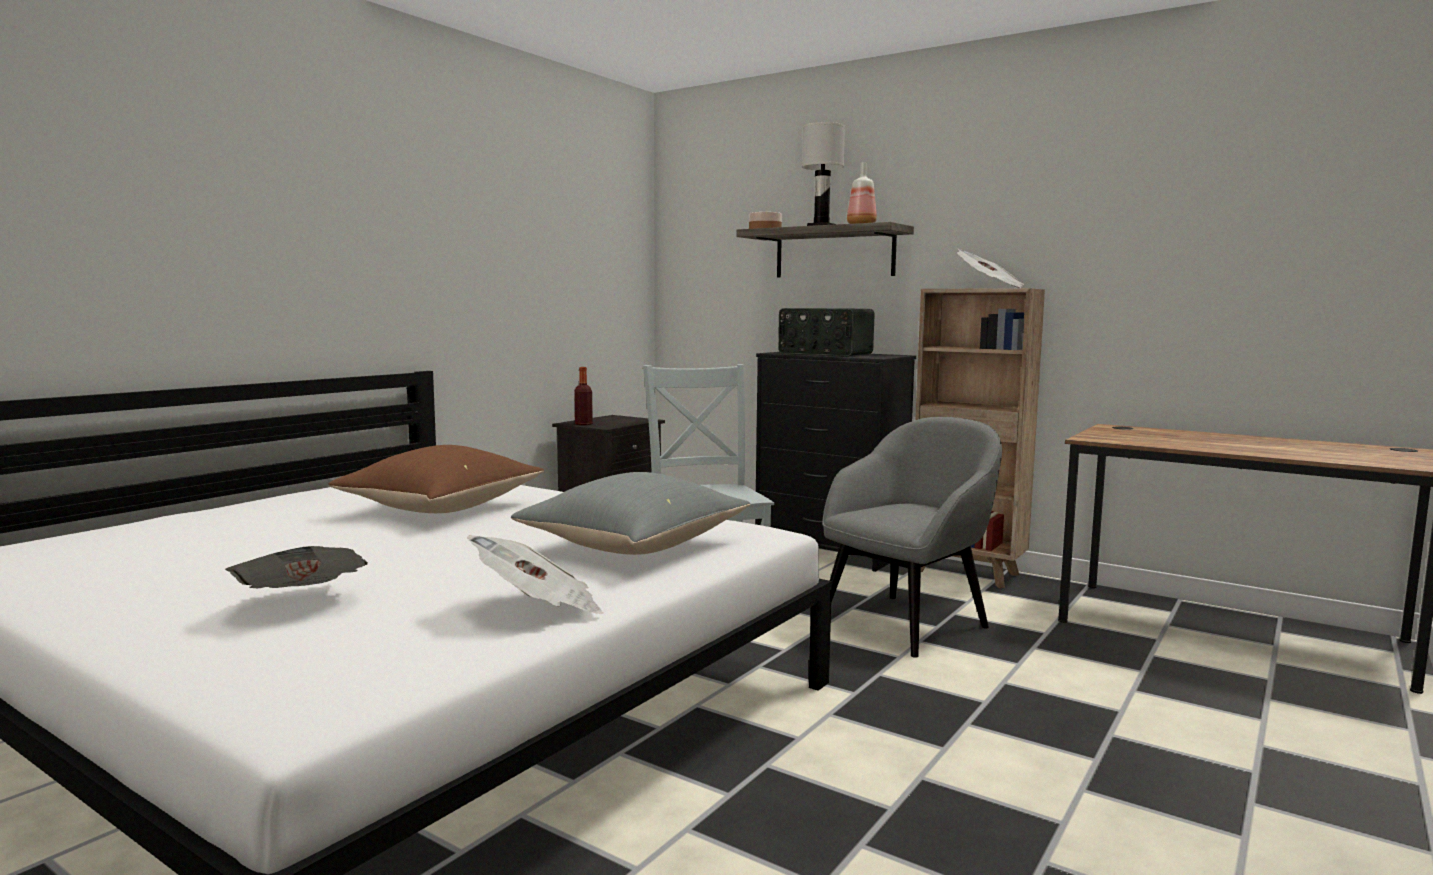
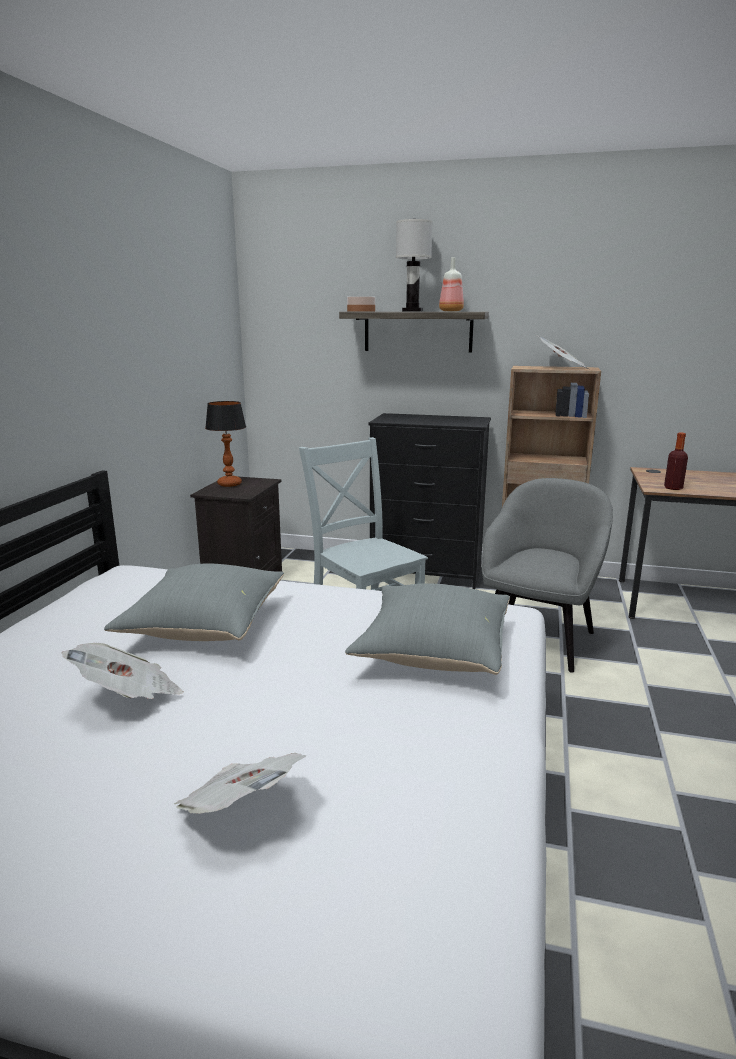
camera: 20 degrees left, 10 degrees up
(442, 509) = (204, 626): brown pillow -> grey pillow
(539, 608) = (463, 761): newspaper -> newspaper (129, 696)
(583, 424) = (220, 493): bottle -> bottle (673, 488)
(603, 419) = (229, 484): none -> table lamp
(825, 354) = (423, 420): radio -> none

